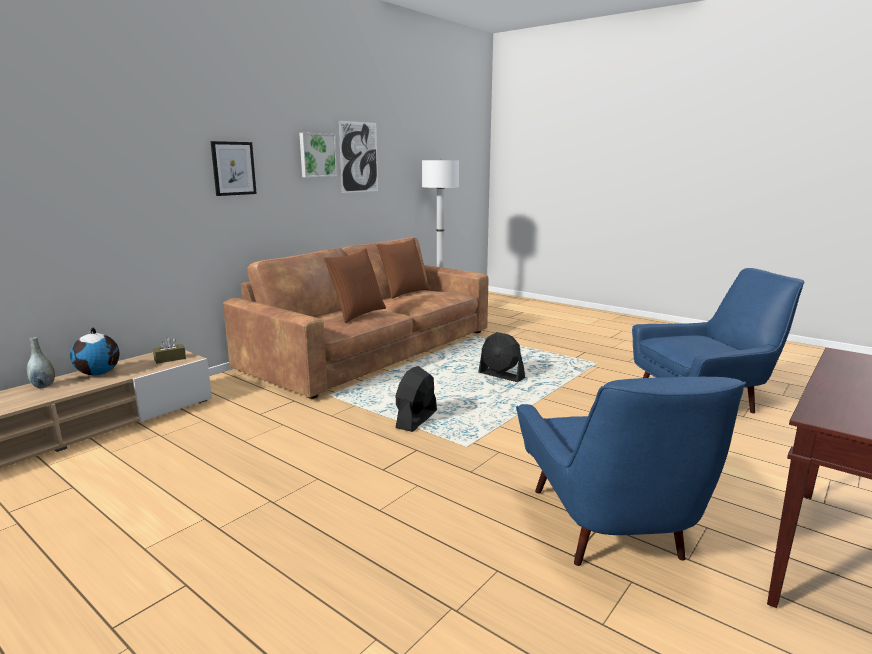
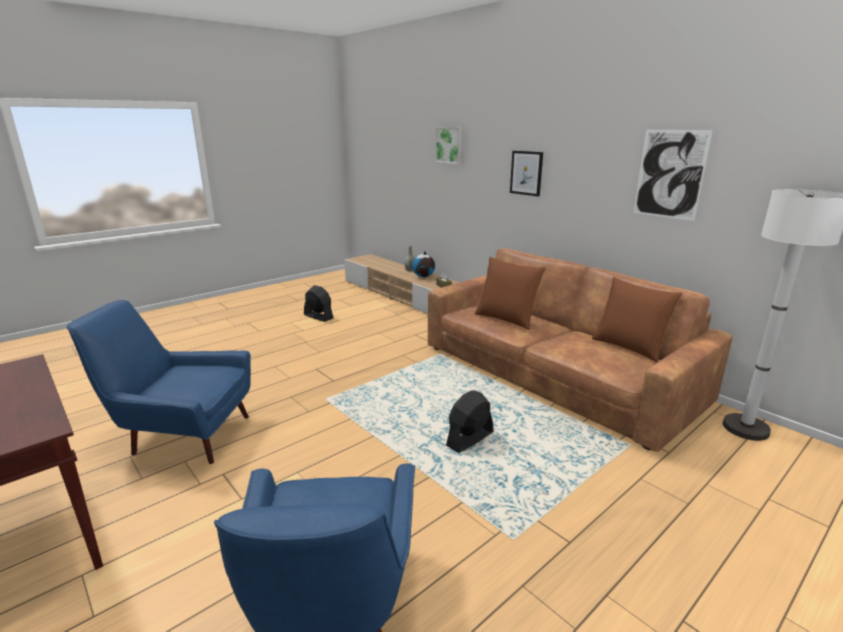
camera: 100 degrees right, 5 degrees up
(317, 155) = (609, 167): picture -> picture (449, 145)
(416, 419) = (381, 384): black fan -> black fan (318, 316)

